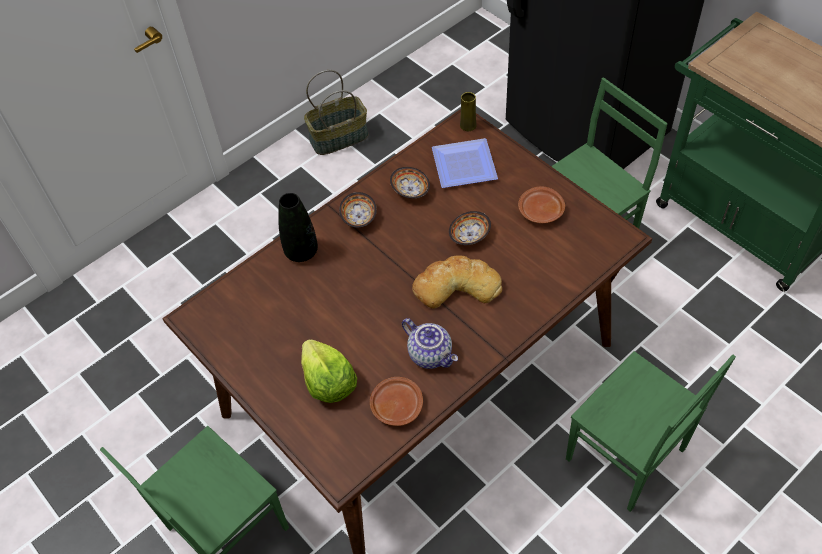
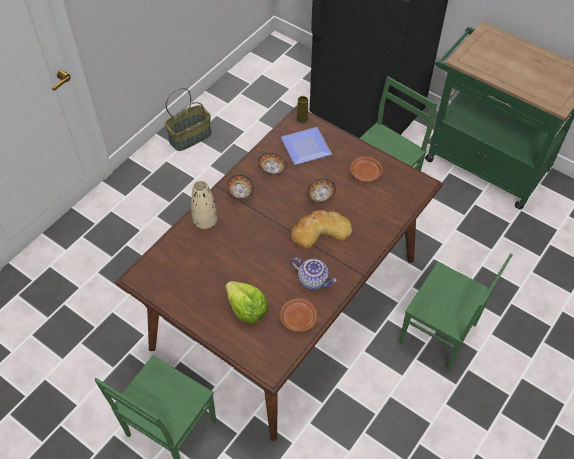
camera: 15 degrees left, 0 degrees up
(301, 252) = (205, 221): black vase -> beige vase

